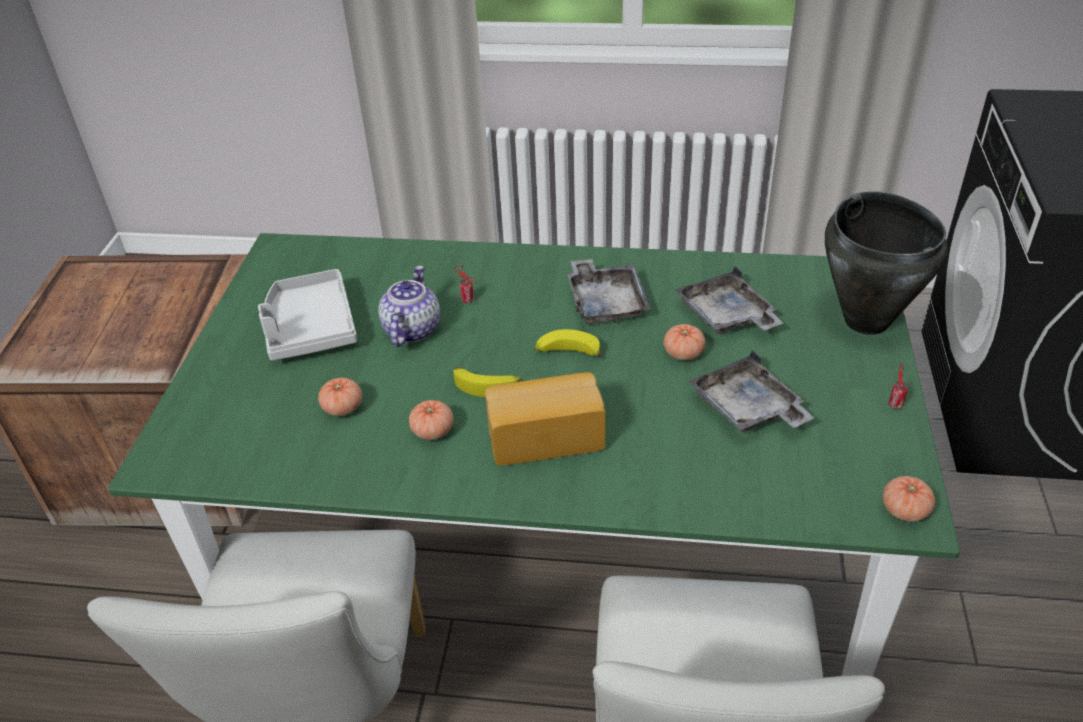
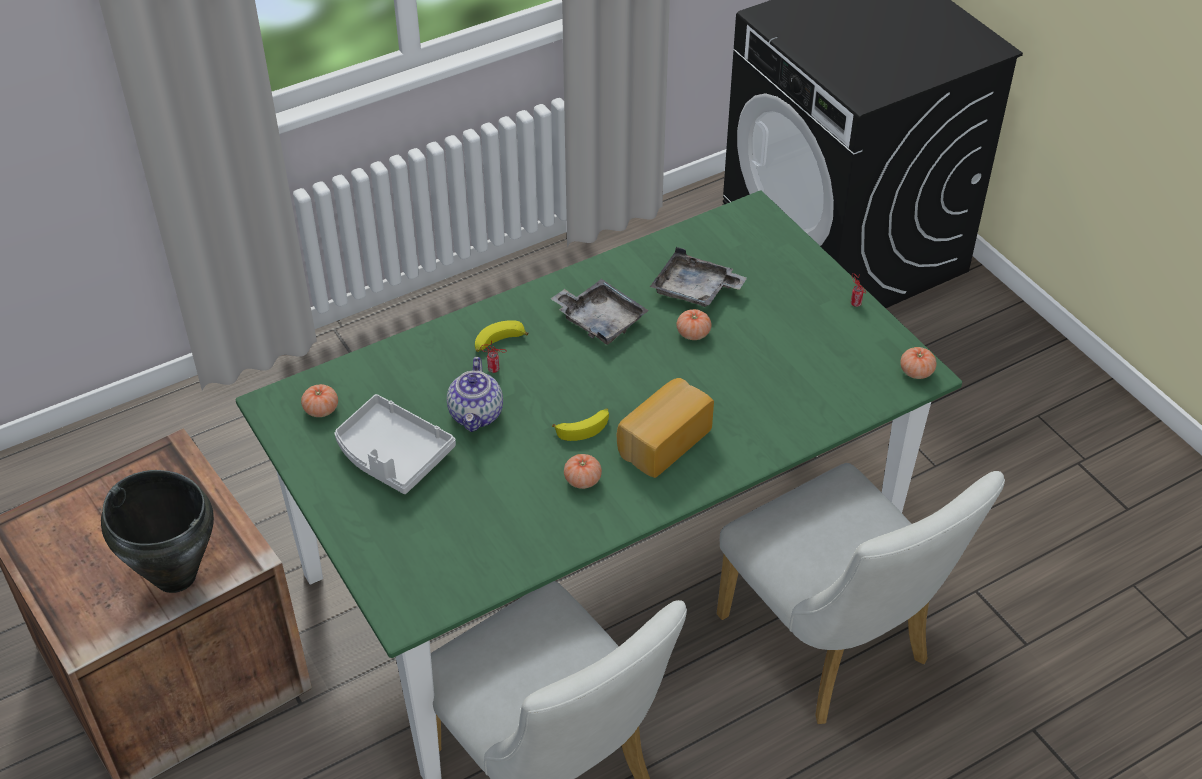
camera: 40 degrees left, 5 degrees up
(342, 408) = (497, 499): tomato -> tomato (321, 409)
(411, 329) = (477, 415): teapot -> teapot turned 150 degrees counterclockwise
(567, 353) = (614, 374): banana -> banana (498, 343)
(747, 409) = (772, 353): grey tray -> none
(866, 320) = (787, 248): black cooking pot -> black cooking pot (175, 575)

